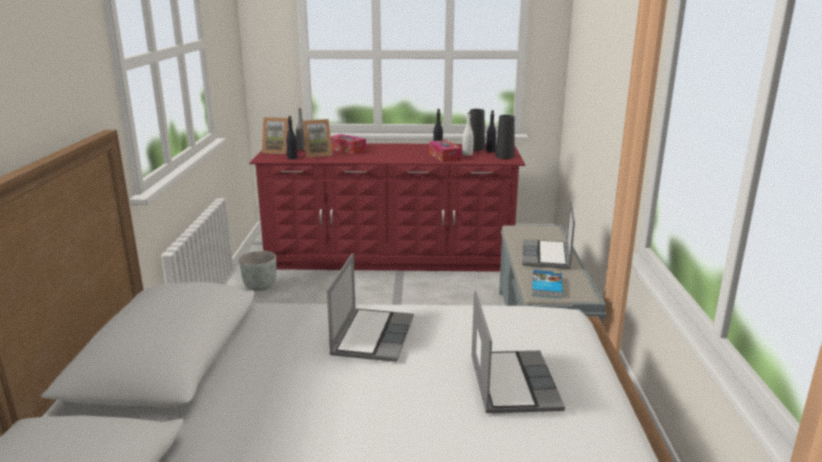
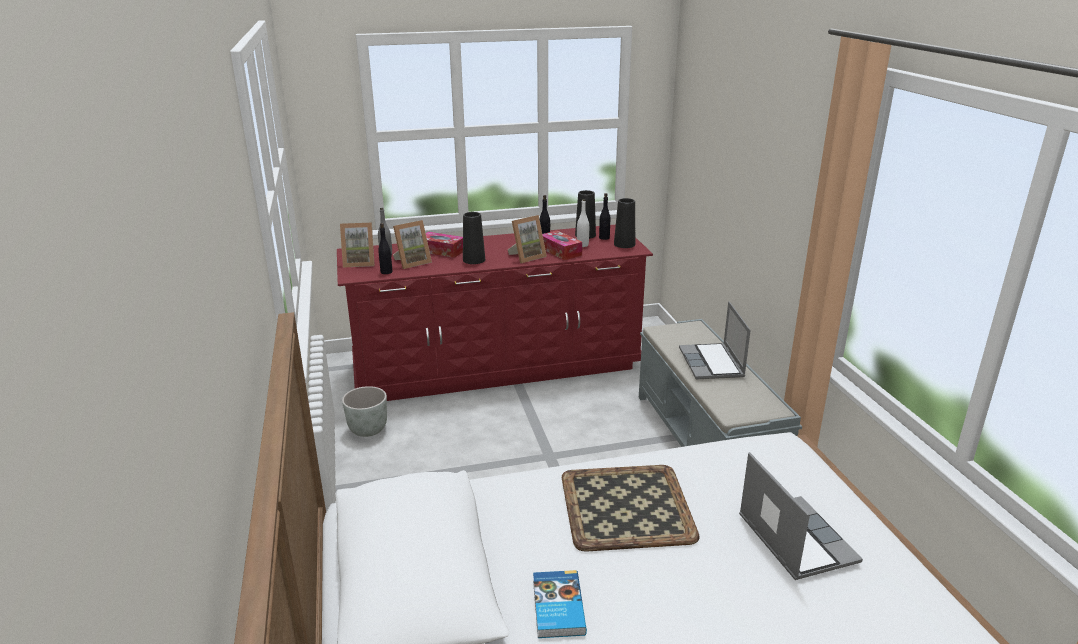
camera: 15 degrees left, 5 degrees up
(368, 156) = (474, 260): none -> black vase
(372, 336) = (625, 506): laptop -> tray
(413, 158) = (527, 257): none -> picture frame
(545, 286) = (733, 404): book -> book (557, 607)

